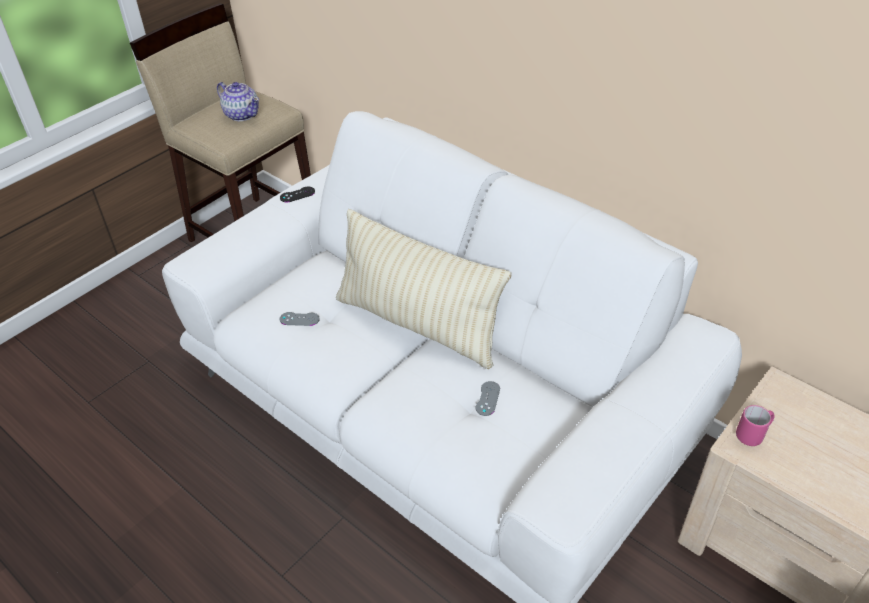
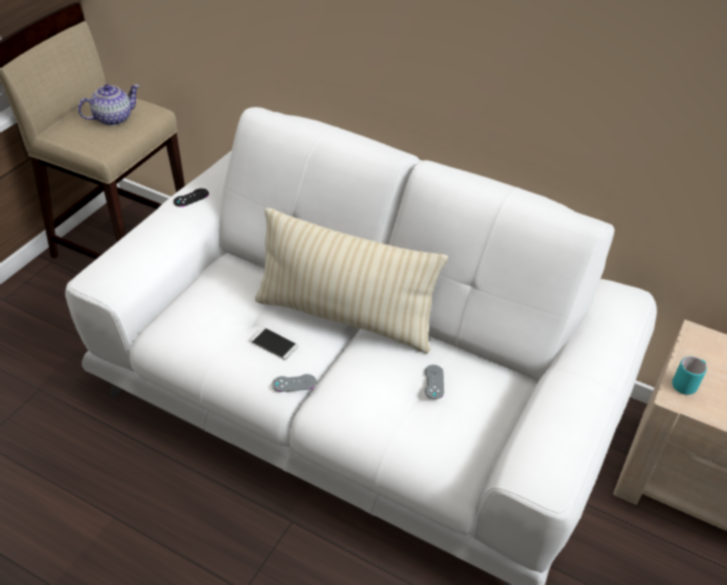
camera: 15 degrees left, 0 degrees up
(242, 114) = (112, 118): teapot -> teapot turned 60 degrees counterclockwise
(299, 319) = (222, 325): grey game controller -> grey game controller (294, 383)
(342, 342) = (274, 344): none -> phone
(753, 435) = (687, 384): pink mug -> turquoise mug

